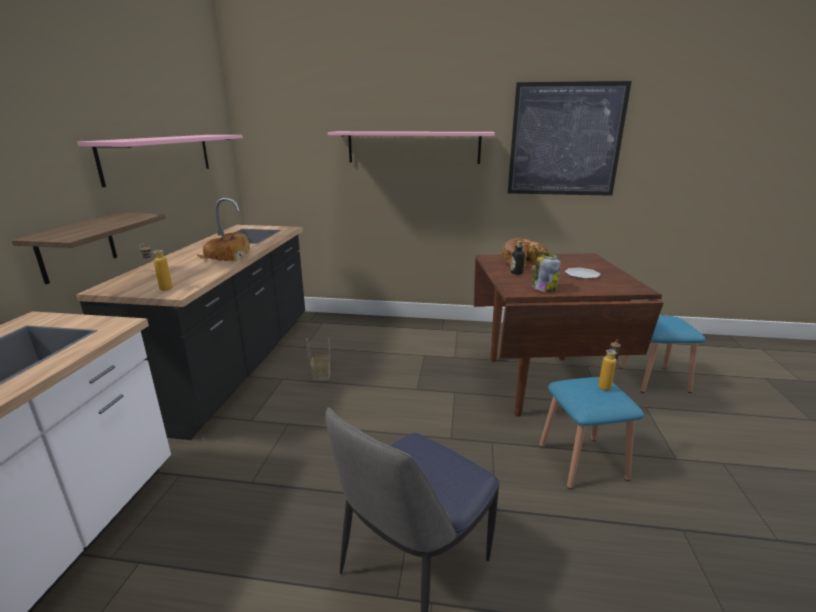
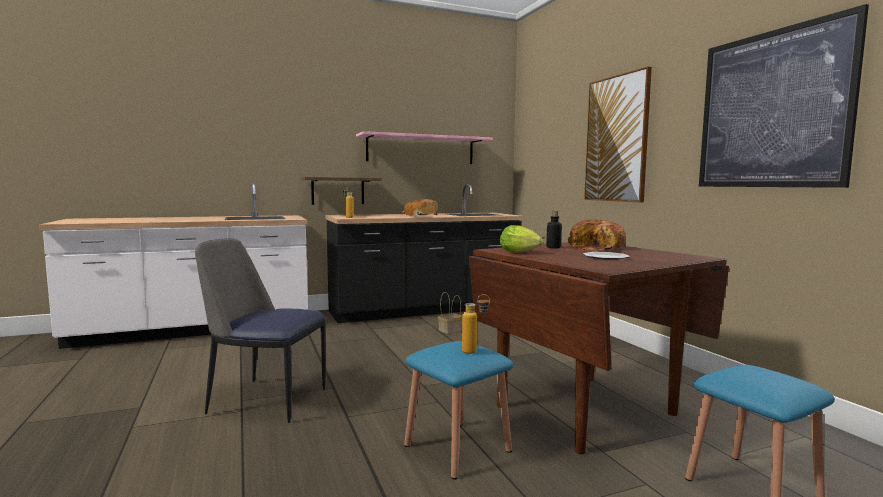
camera: 60 degrees right, 15 degrees down
(413, 147) = (617, 139): pink shelf -> picture
(544, 289) = (521, 253): jar -> lettuce

